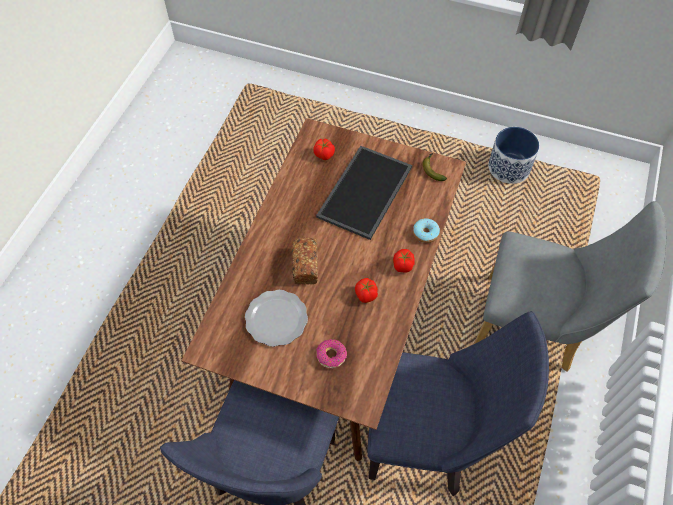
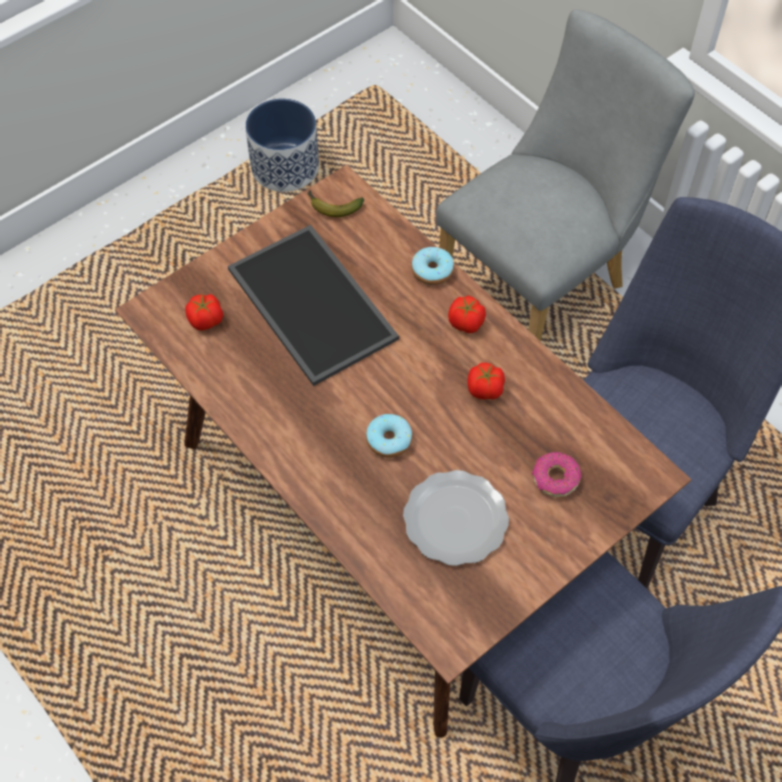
camera: 60 degrees left, 0 degrees up
(305, 266) = (389, 440): bread -> donut

